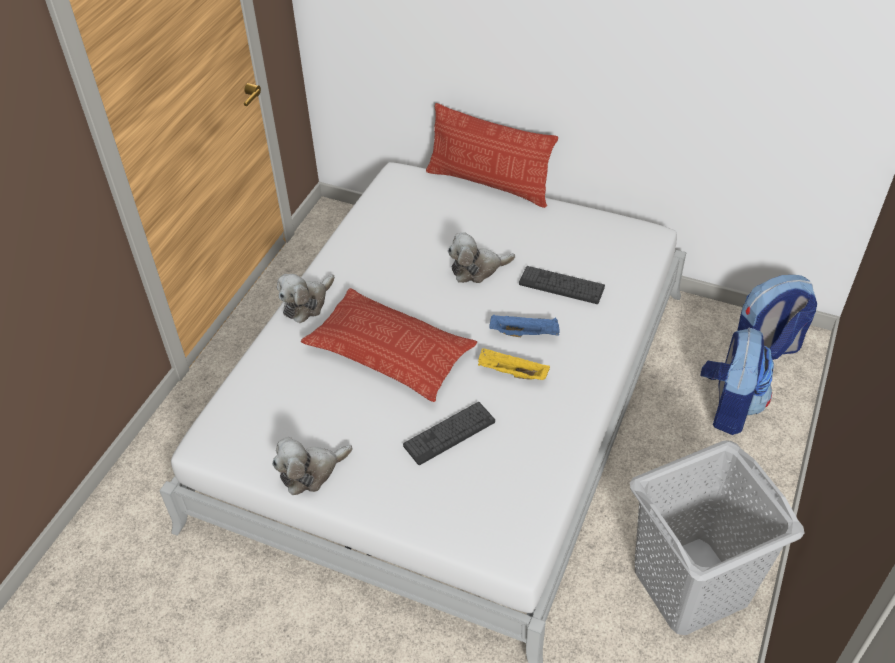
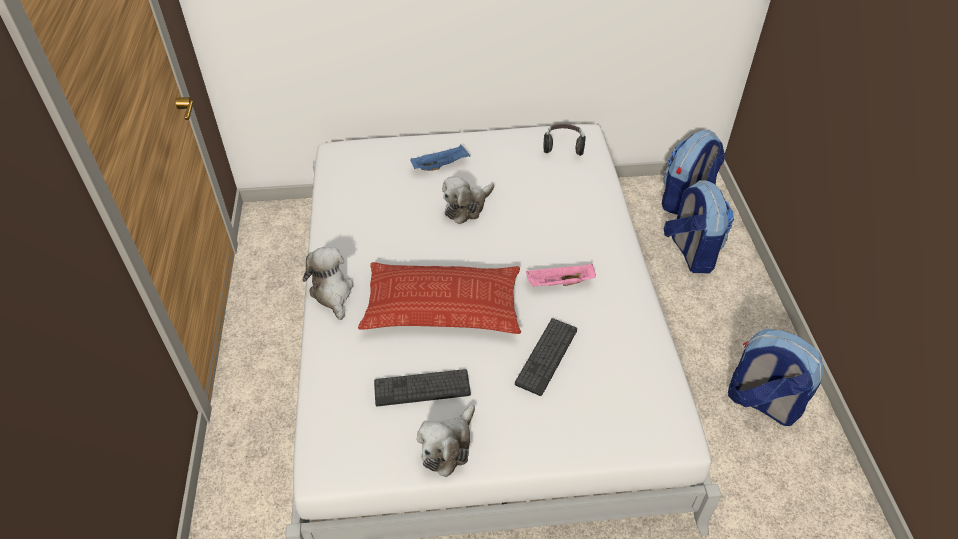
camera: 30 degrees left, 0 degrees up
(307, 303) = (332, 293): plush toy -> plush toy turned 150 degrees clockwise
(489, 184) = (424, 134): pillow -> none
(511, 373) = (559, 283): yellow tray -> pink tray
(525, 333) = (546, 246): blue tray -> blue tray (441, 165)
(561, 285) = (547, 196): keyboard -> keyboard (422, 388)
(616, 241) = (563, 146): none -> headphones
(689, 585) = (761, 402): grey laundry basket -> backpack

